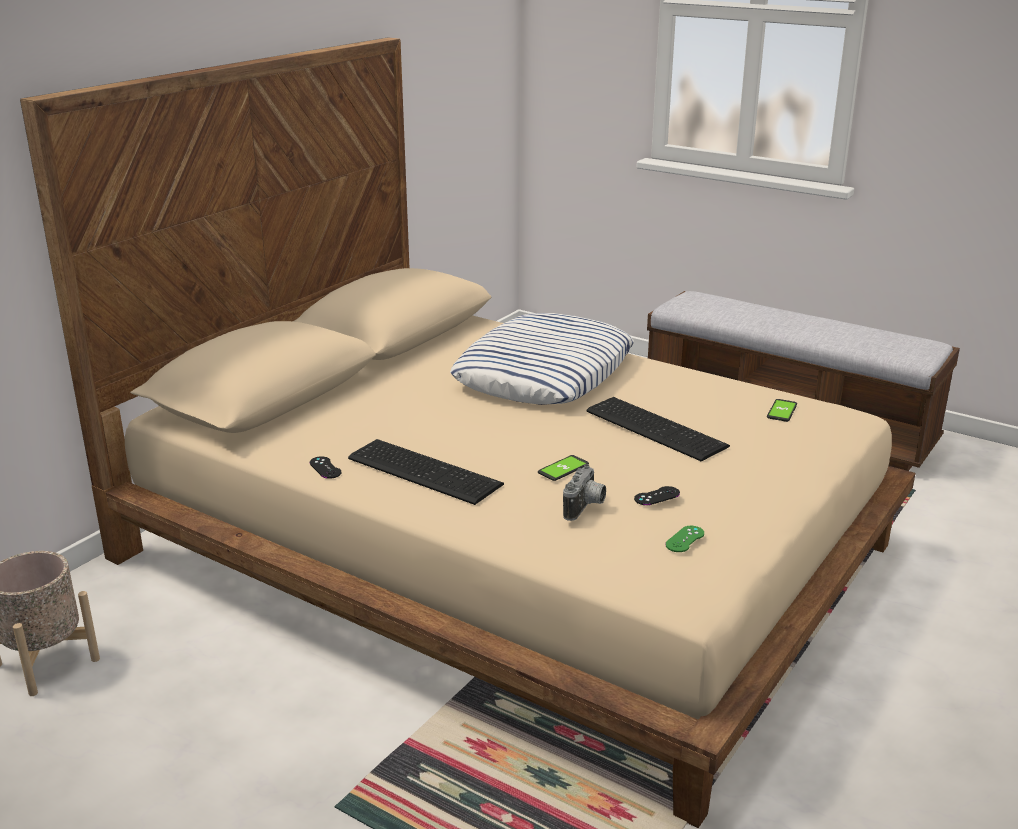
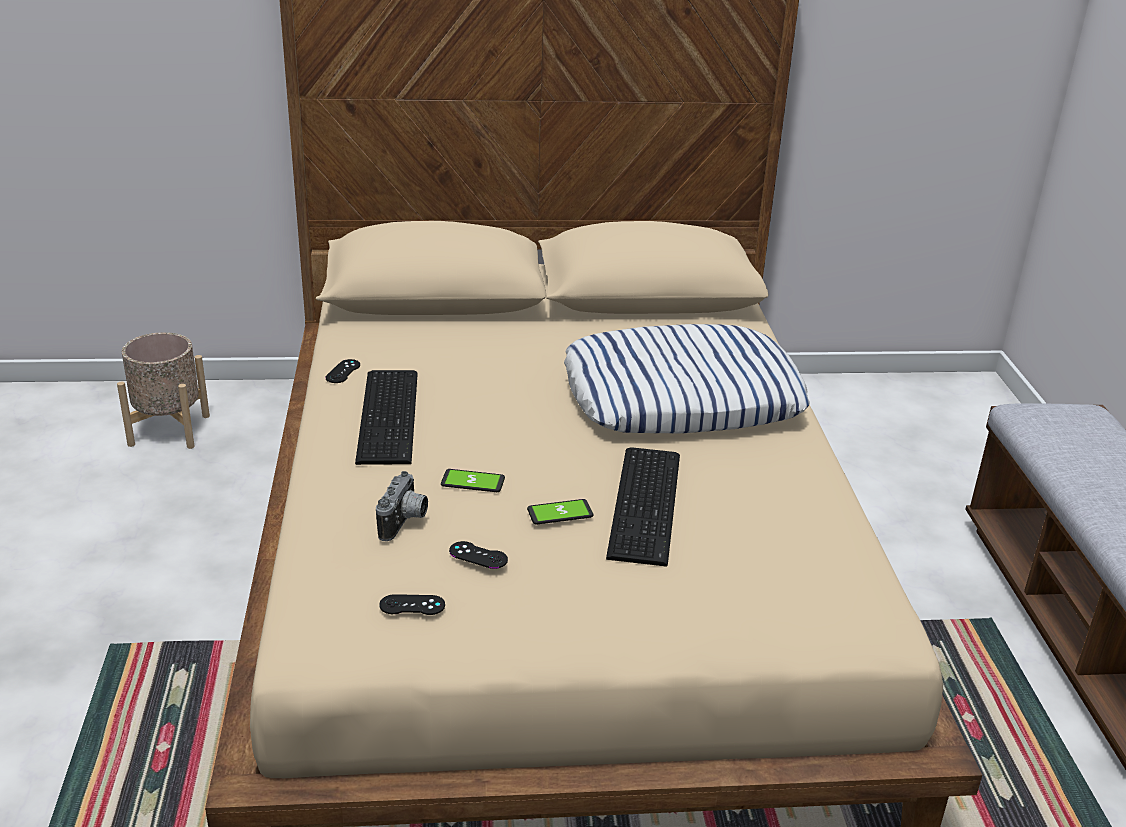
camera: 50 degrees right, 5 degrees up
(586, 508) = (405, 522): camera -> camera turned 60 degrees counterclockwise
(685, 539) = (412, 605): green game controller -> black game controller
(782, 411) = (812, 573): phone -> phone (560, 513)

